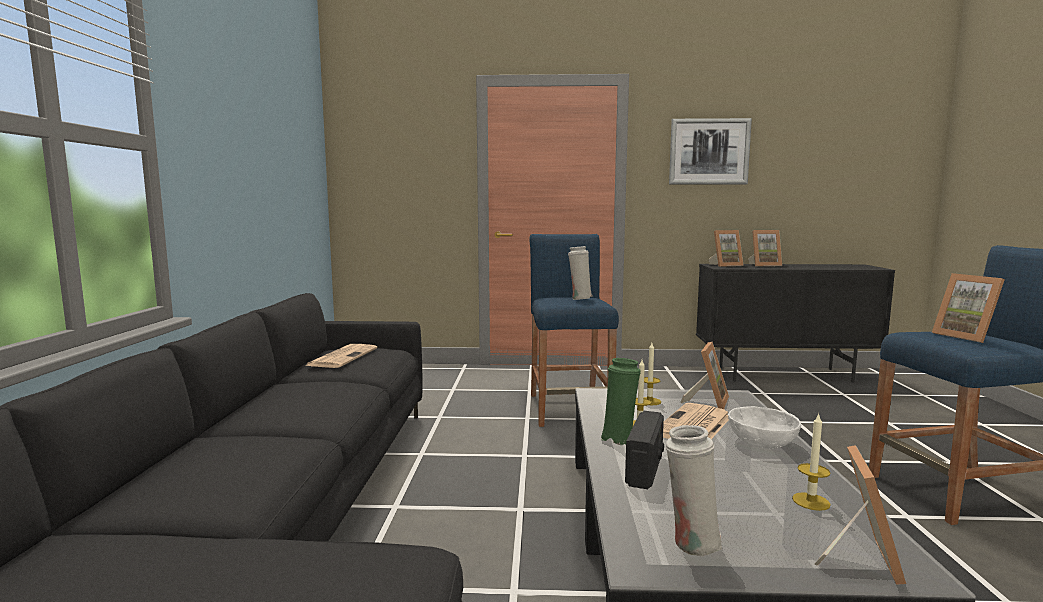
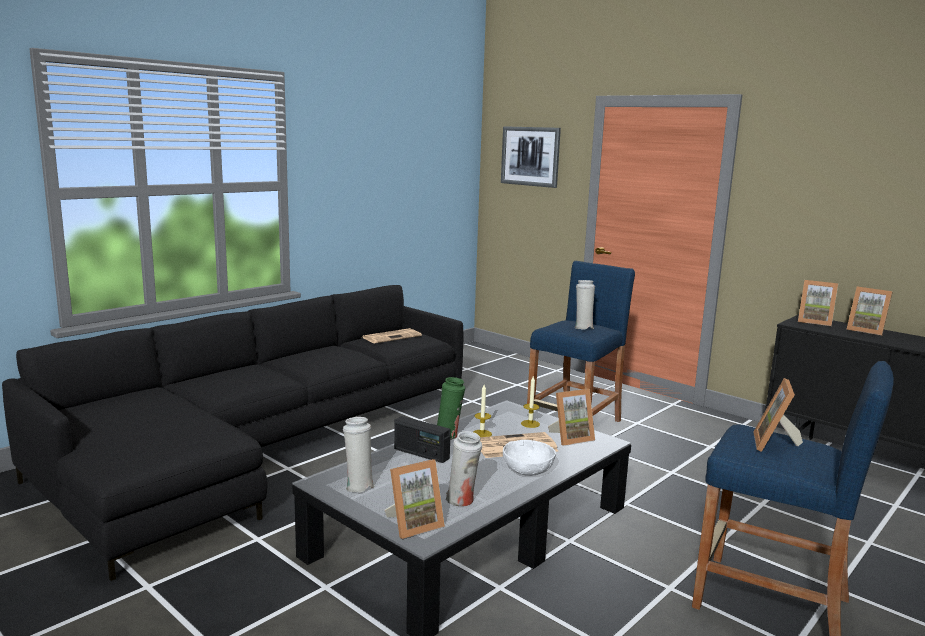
camera: 40 degrees right, 5 degrees up
(645, 469) = (421, 453): radio -> radio turned 60 degrees clockwise
(709, 152) = (825, 186): picture -> picture (530, 156)
(811, 501) = (462, 501): candle -> white vase

